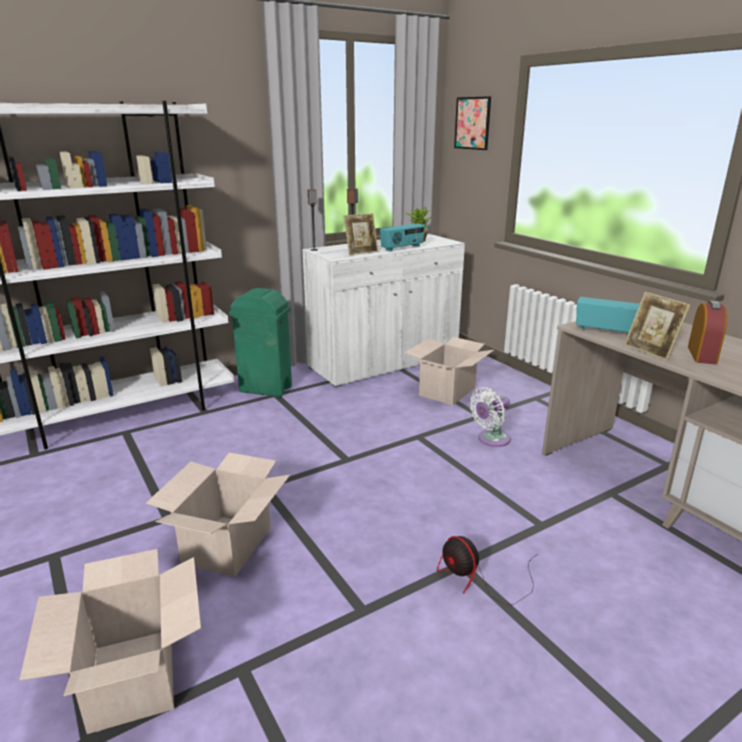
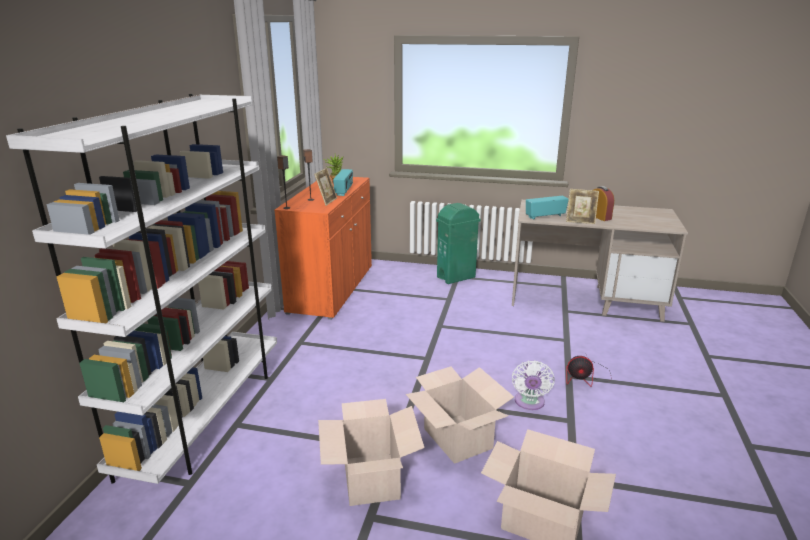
camera: 45 degrees left, 0 degrees up
(266, 389) = (284, 342): green trash can -> green trash can (456, 277)
(384, 362) = (332, 289): white cabinet -> orange cabinet
(447, 391) = (406, 292): cardboard box -> cardboard box (372, 479)
(472, 123) = (348, 83): picture -> none
(491, 439) = (476, 309): white fan -> white fan (529, 403)

